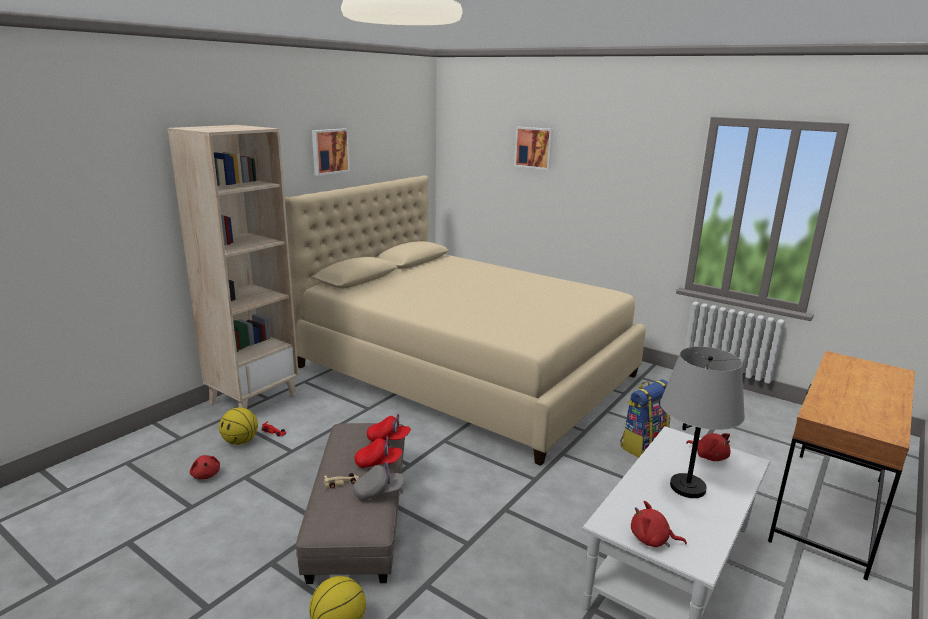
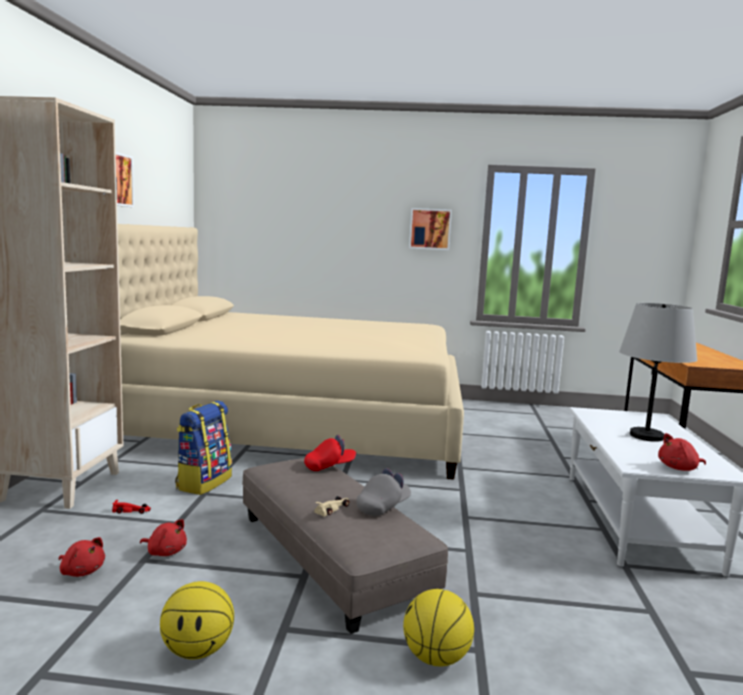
camera: 30 degrees left, 10 degrees down
(240, 441) = (93, 529): basketball -> basketball (198, 651)
(378, 463) = (348, 485): red cap -> none
(534, 147) = (316, 197): picture -> picture (430, 229)
(643, 445) = (513, 450): backpack -> backpack (203, 482)
(709, 456) = (628, 417): red plush toy -> red plush toy (165, 552)

